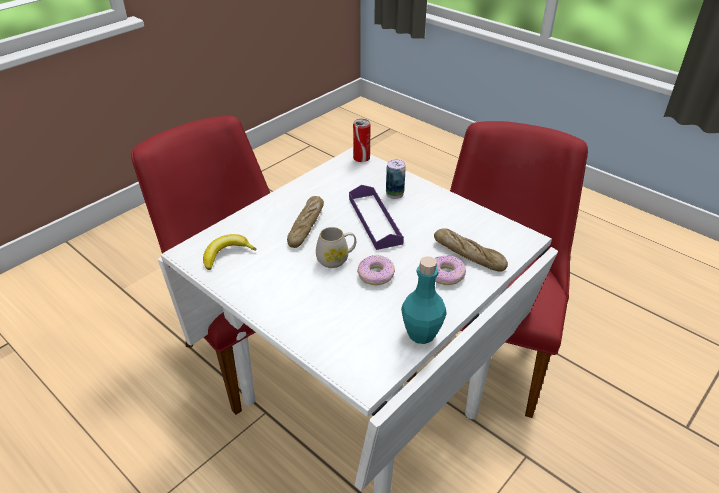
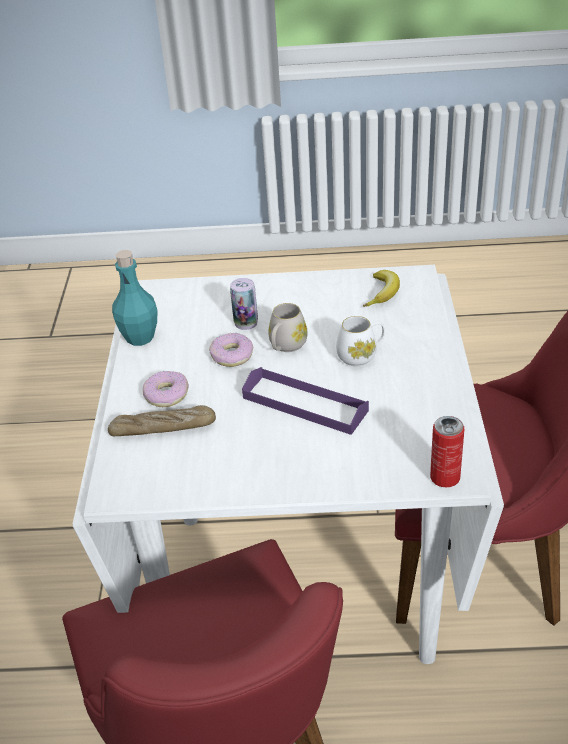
camera: 140 degrees right, 0 degrees up
(306, 226) = (361, 355): bread -> white mug
(394, 194) = (329, 452): can -> can (246, 323)

